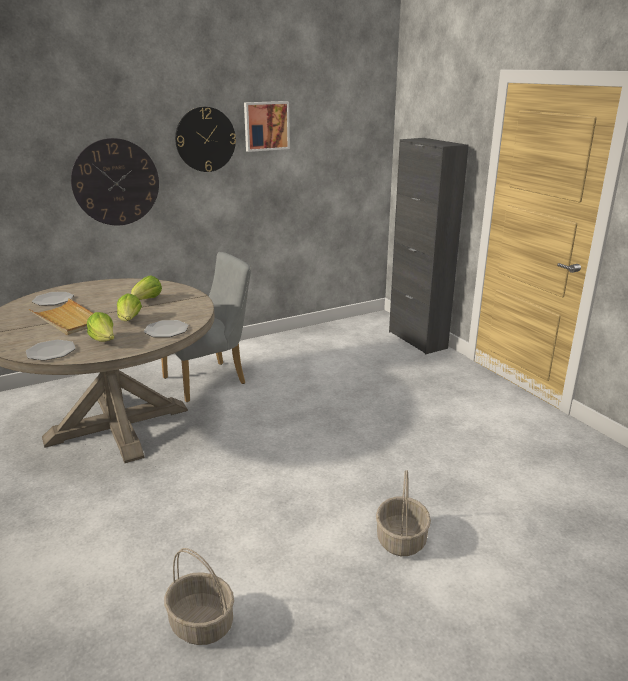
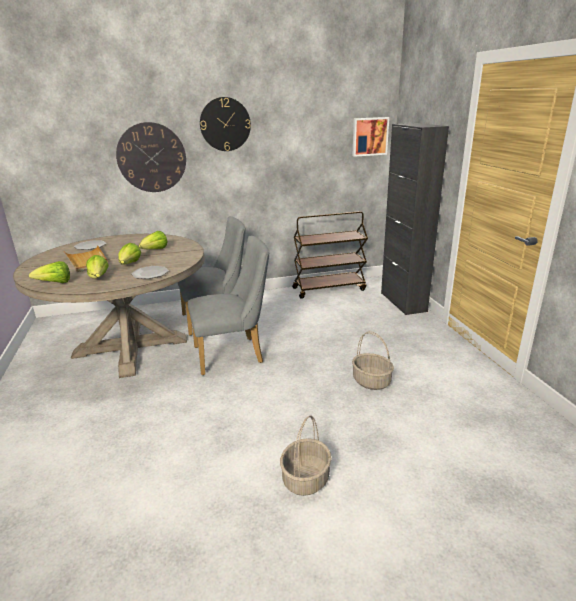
camera: 15 degrees right, 0 degrees up
(51, 351) = (55, 283): plate -> lettuce
(202, 623) = (103, 523): basket -> basket (372, 381)
(254, 418) = (234, 354): none -> grey chair
(266, 126) = (278, 113): picture -> picture (369, 136)
(327, 331) = (329, 289): none -> brown cart

